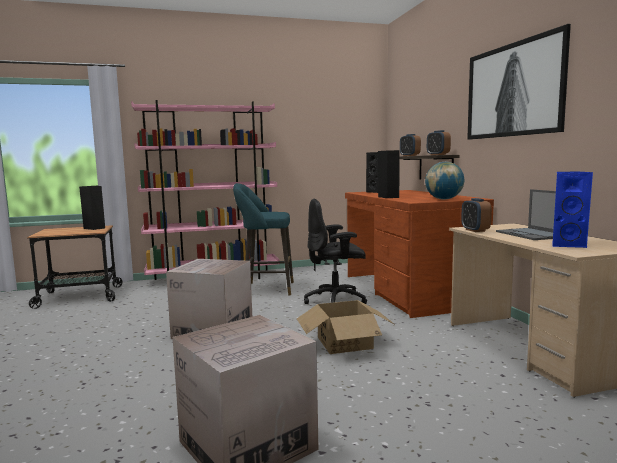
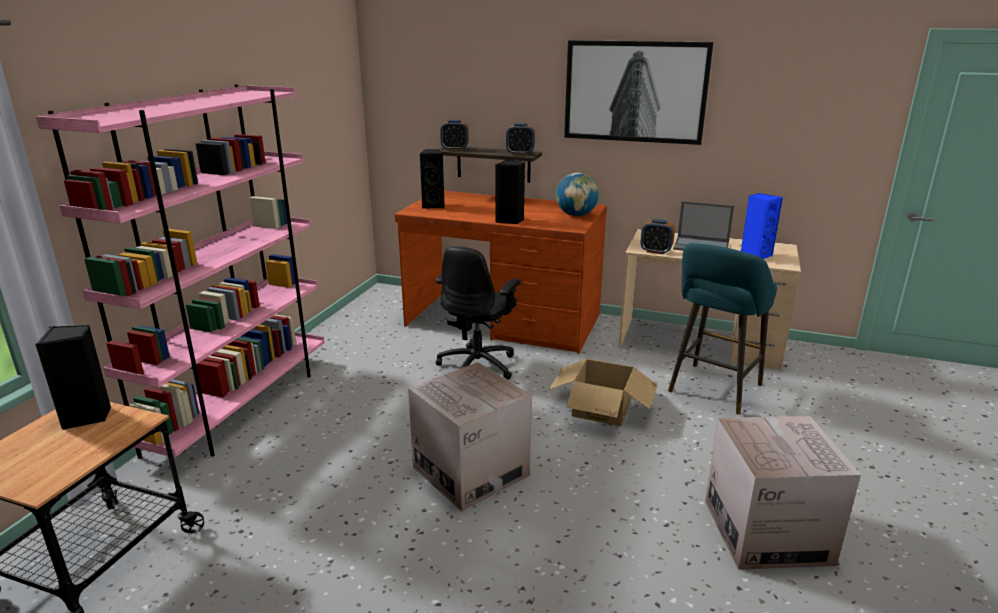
camera: 55 degrees left, 15 degrees up
(265, 289) = (363, 388): turquoise stool -> turquoise stool (713, 390)

